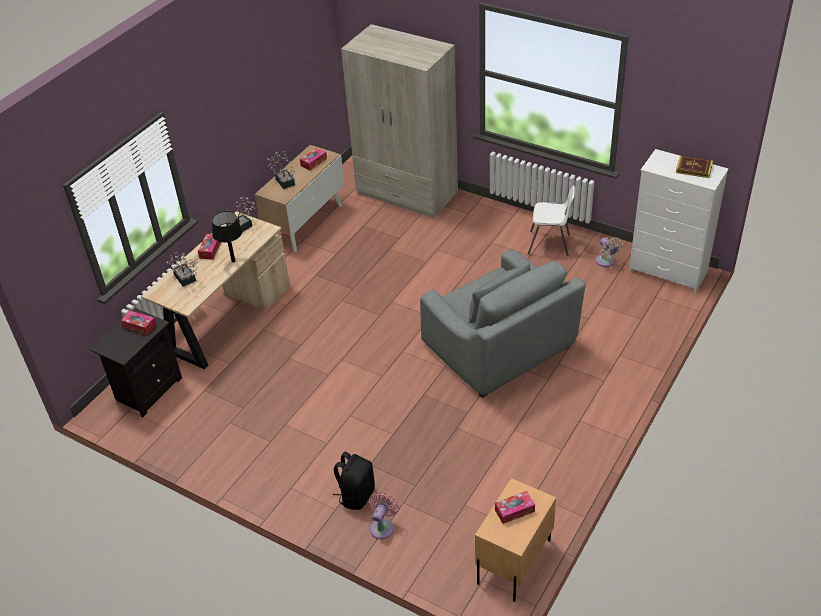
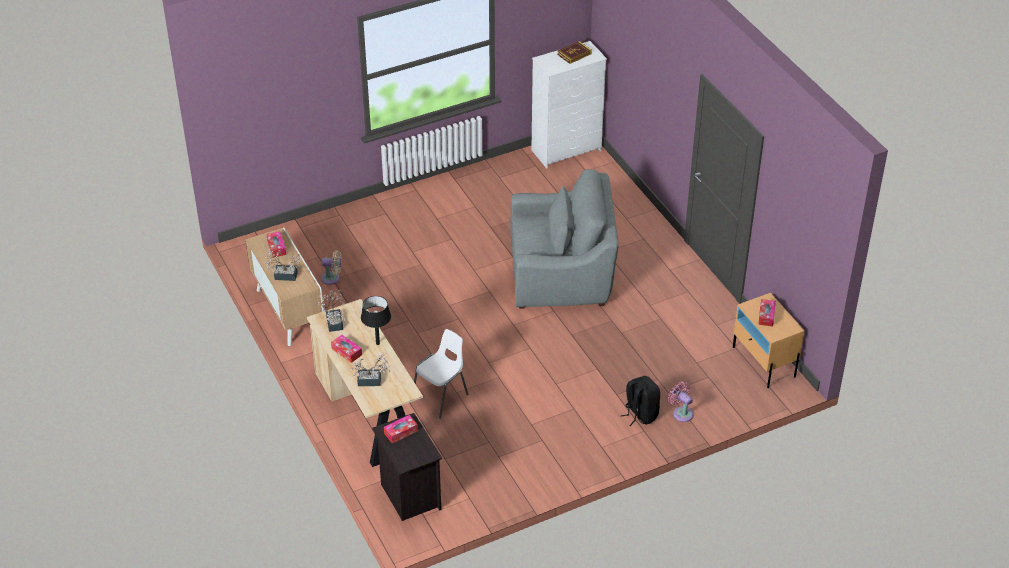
camera: 60 degrees left, 0 degrees up
(407, 193) = (317, 234): beige wardrobe -> none
(550, 244) = (473, 189): white chair -> white chair (441, 396)
(606, 262) = (524, 173): beige fan -> beige fan (332, 278)

